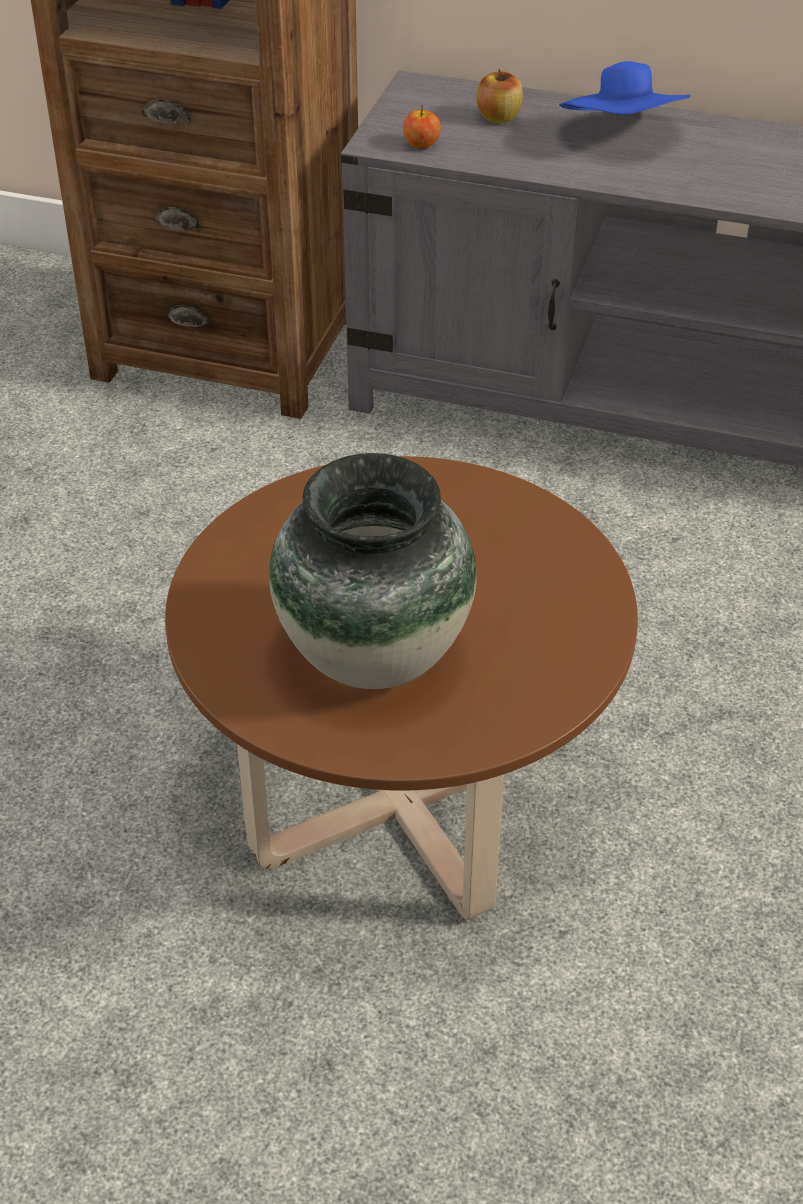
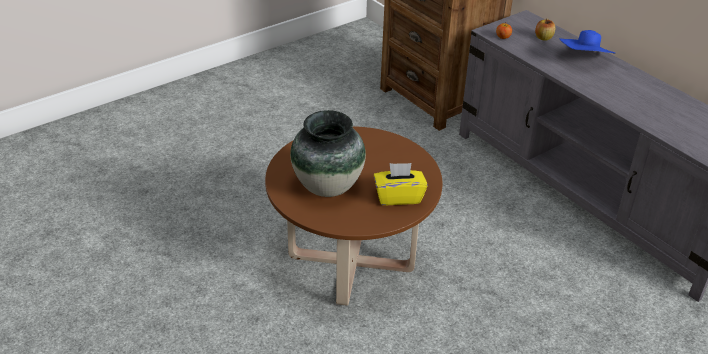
camera: 35 degrees right, 5 degrees down
(544, 600) = (398, 197): none -> yellow tissue box

